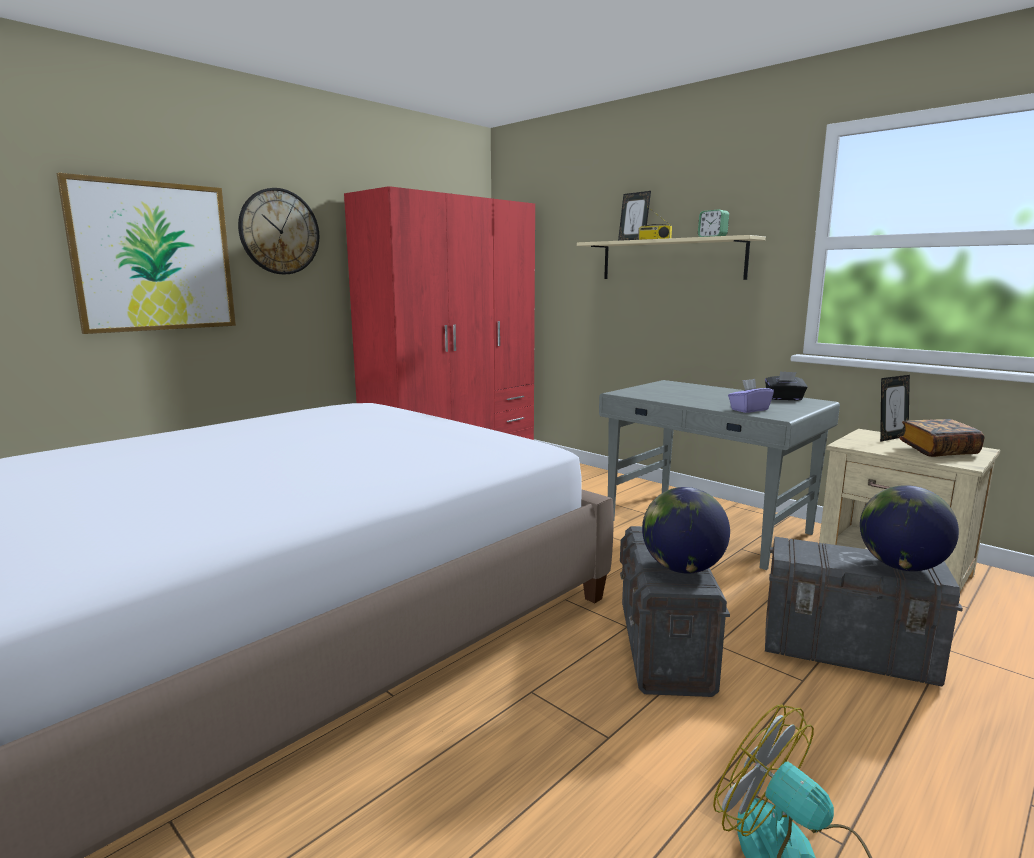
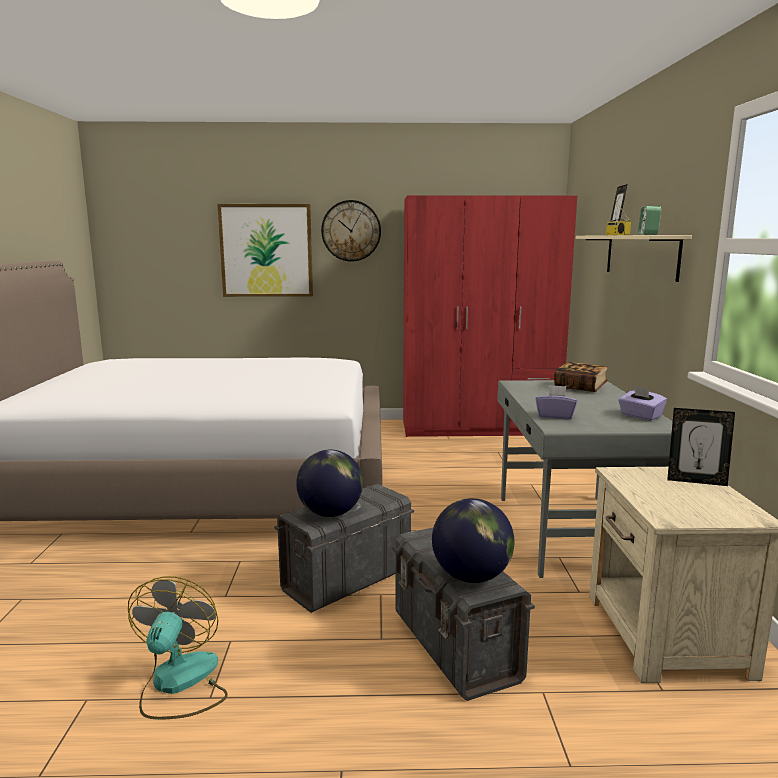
camera: 45 degrees right, 0 degrees up
(784, 398) = (640, 416): black tissue box -> purple tissue box
(938, 451) = (693, 504): book -> book (580, 387)

